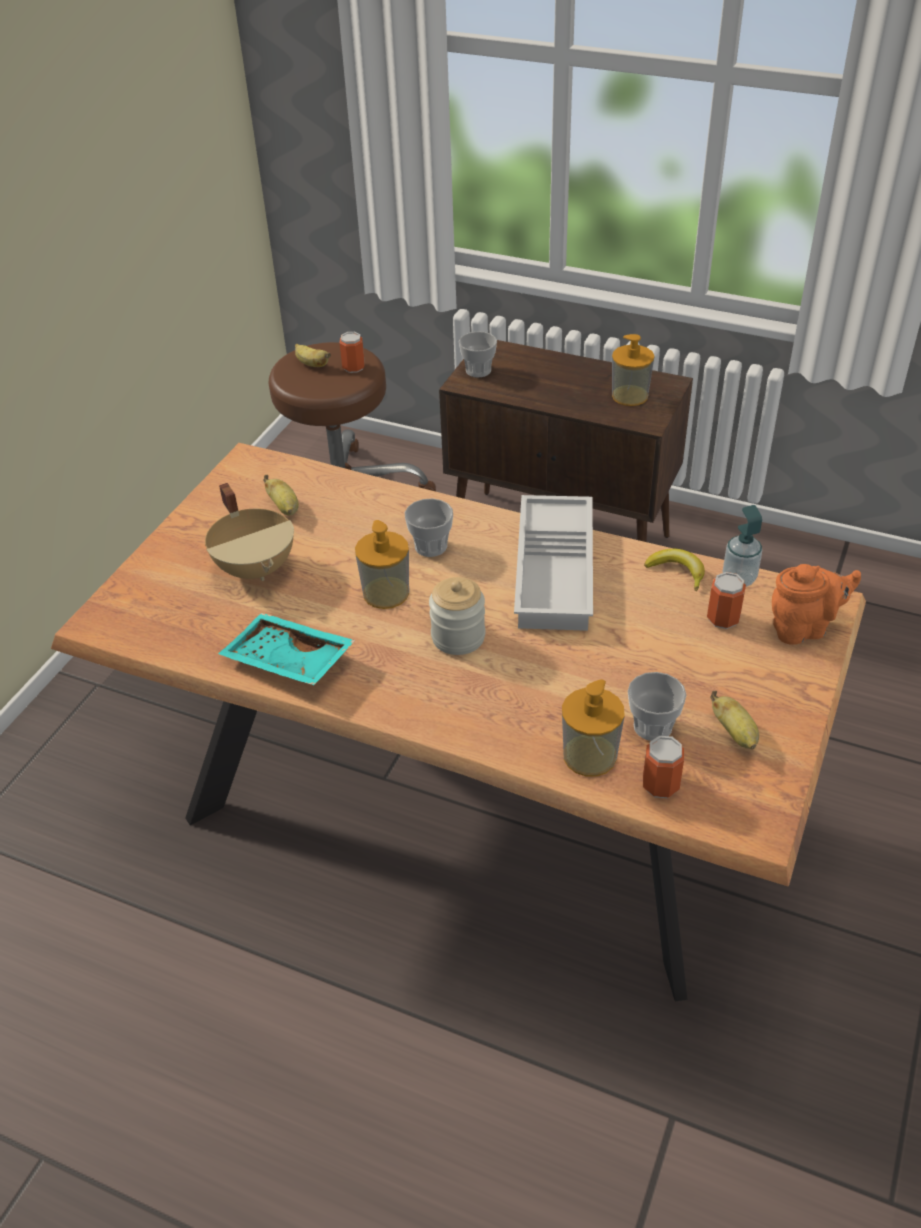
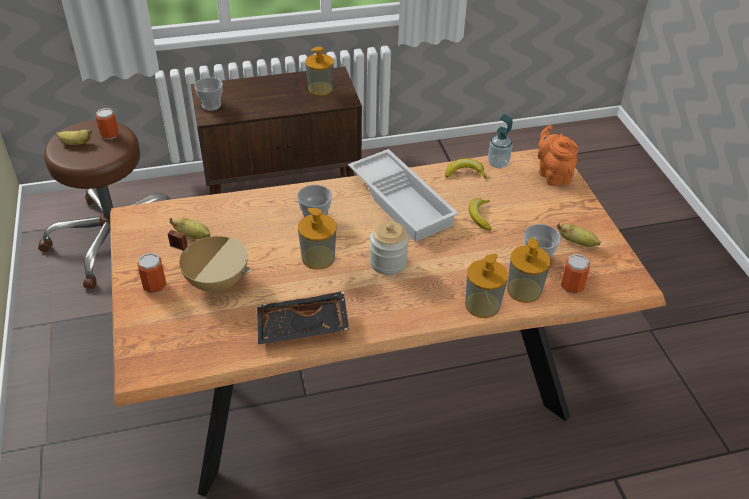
camera: 40 degrees left, 0 degrees up
(287, 662) = (302, 328): turquoise tray -> black tray
(515, 745) = (482, 305): none -> soap dispenser
(635, 635) = (479, 216): none -> banana
(723, 618) = (512, 187): can -> can (155, 286)
(803, 628) = (553, 175): orange teapot -> orange teapot turned 60 degrees counterclockwise

